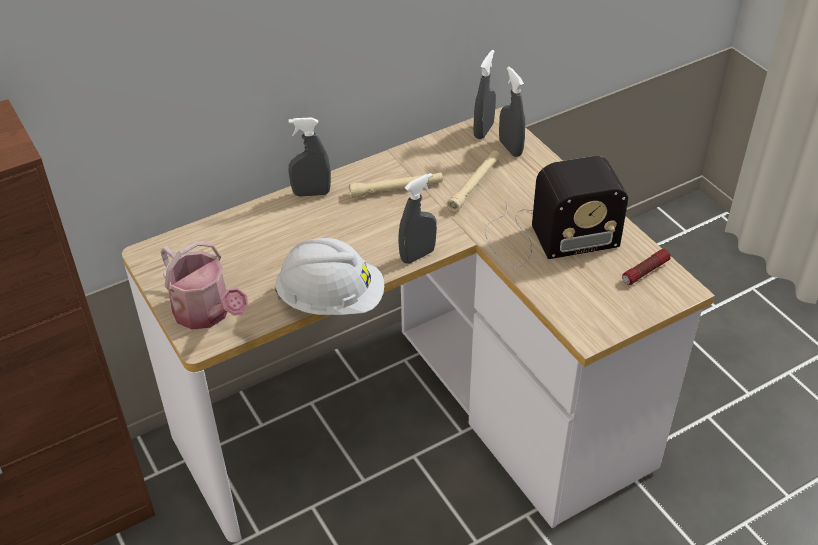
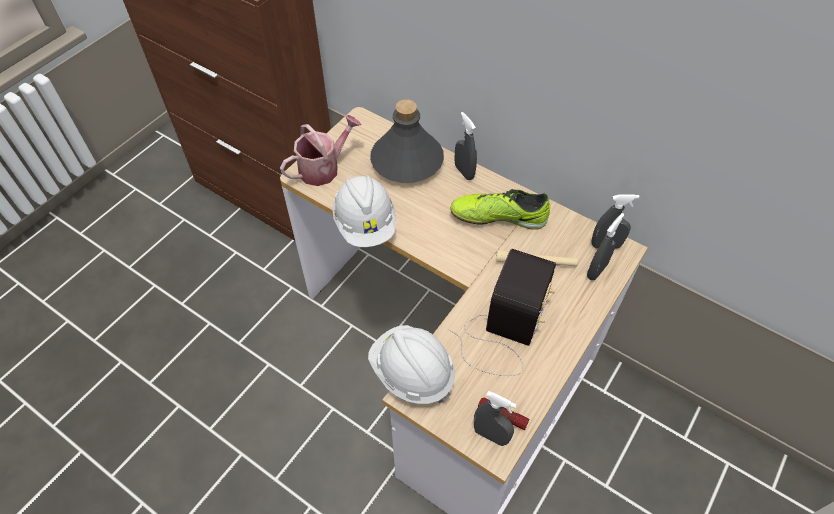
camera: 65 degrees right, 10 degrees up
(207, 313) = (324, 168): watering can -> watering can turned 150 degrees counterclockwise
(256, 234) = (407, 160): none -> grey bottle
(396, 189) = (498, 216): beige flashlight -> shoe
(417, 255) = (435, 255): grey spray bottle -> grey spray bottle (491, 435)
(546, 236) = (504, 330): radio -> radio turned 120 degrees counterclockwise
(563, 324) = (412, 373): none -> white hard hat

